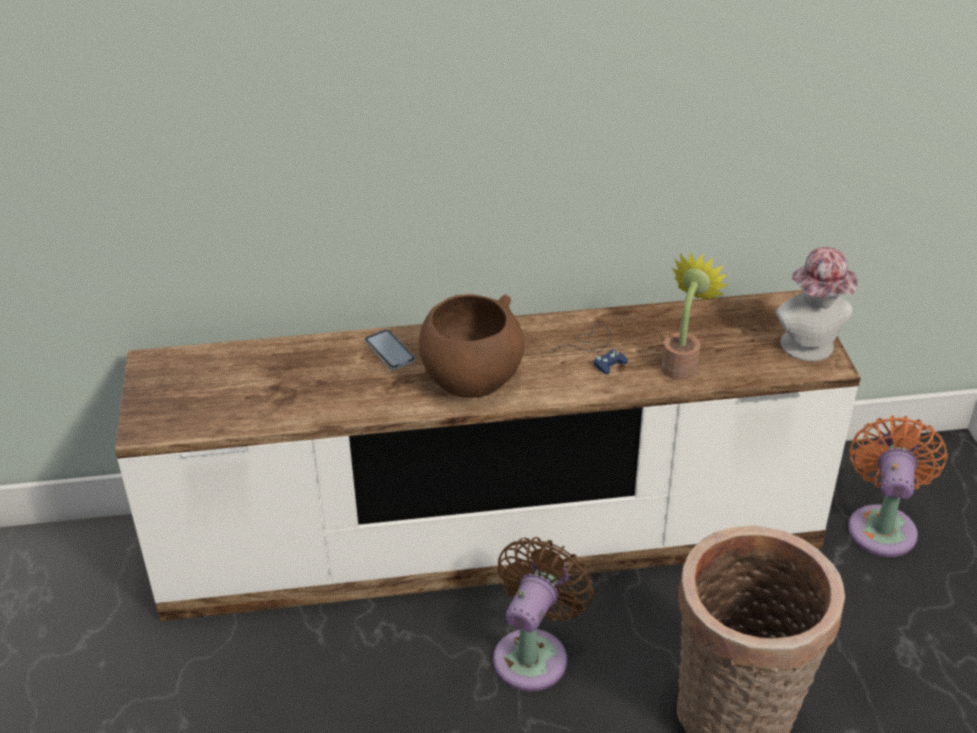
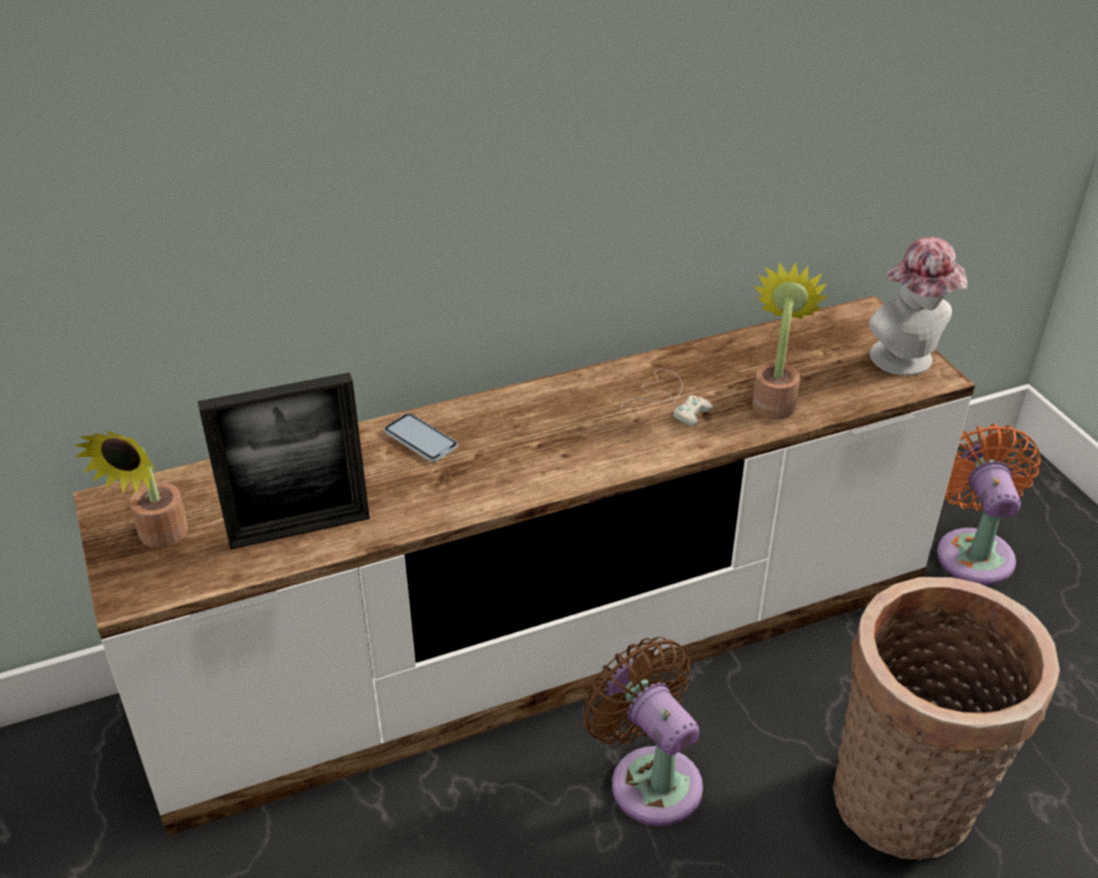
camera: 15 degrees left, 0 degrees up
(175, 393) = (158, 538): none -> potted plant
(276, 404) = (299, 529): none -> picture frame
(471, 380) = (536, 459): brown bowl -> none
(534, 653) = (650, 778): brown fan -> brown fan turned 45 degrees counterclockwise
(595, 350) = (668, 400): blue game controller -> white game controller

